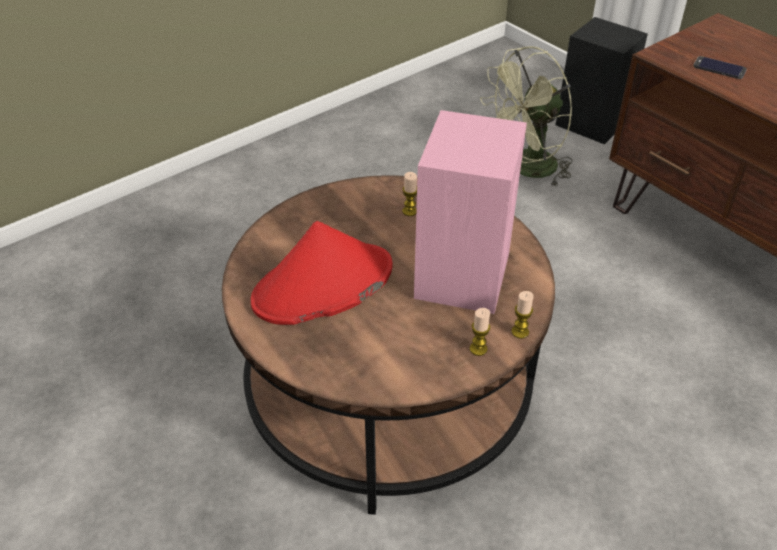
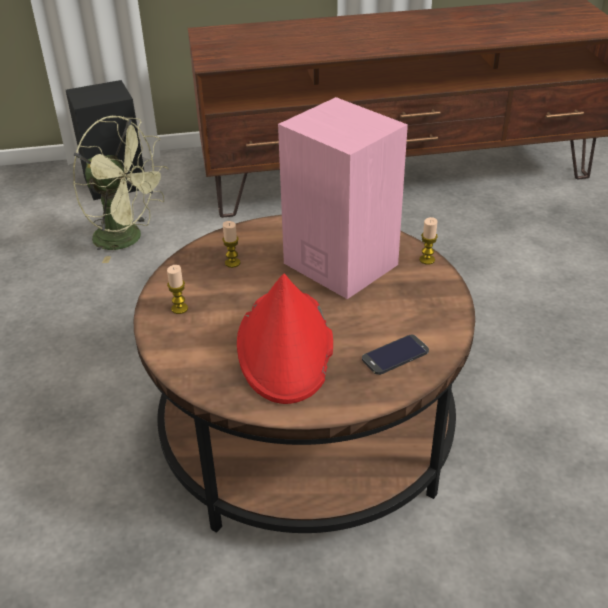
camera: 60 degrees left, 5 degrees down
(478, 349) = (431, 286): candle -> candle (179, 308)
(525, 169) = (128, 239): green fan -> green fan turned 60 degrees counterclockwise
(719, 68) = (255, 52): phone -> phone (395, 355)

